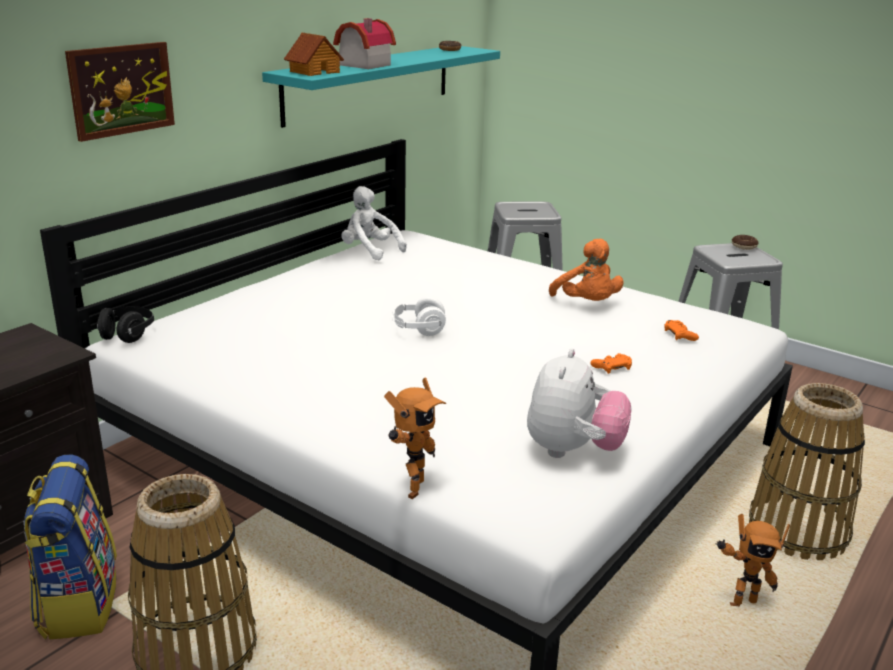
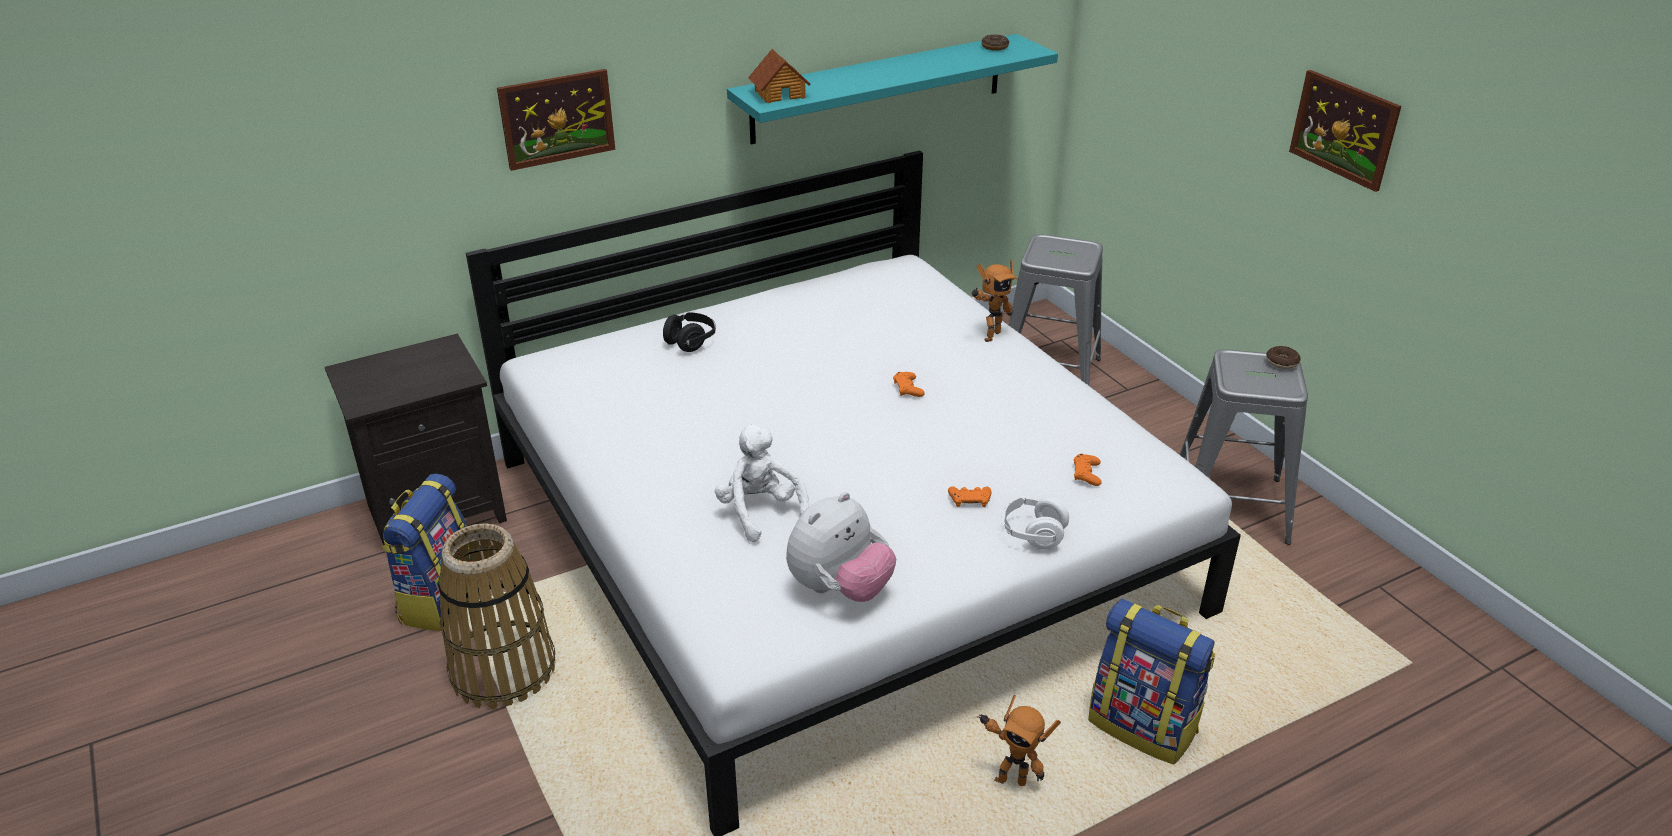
camera: 25 degrees right, 10 degrees up
(127, 335) = (544, 355): black headphones -> black headphones (690, 342)
(361, 65) = (847, 80): toy house -> none
(369, 251) = (845, 283): white plush toy -> white plush toy (760, 512)
(410, 488) = (663, 588): toy robot -> toy robot (989, 335)
(418, 330) = (810, 406): white headphones -> white headphones (1032, 534)
(488, 306) = (908, 389): none -> orange game controller
(587, 304) = (1021, 407): orange plush toy -> none
(756, 62) = (1344, 129): none -> picture
(798, 531) = (1143, 726): basket -> backpack

